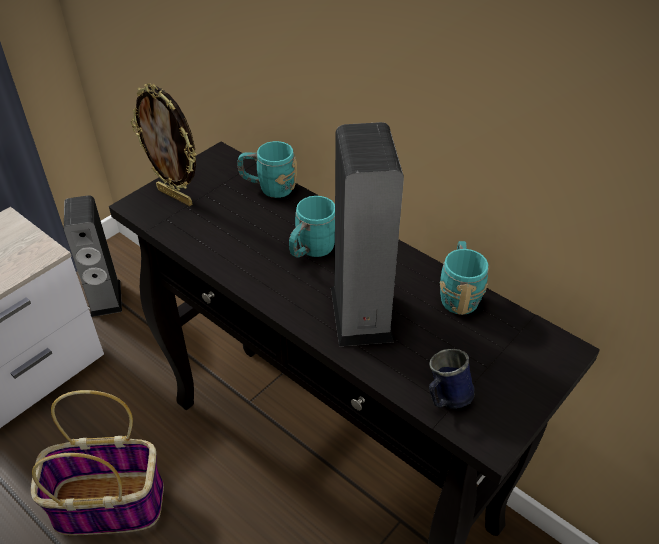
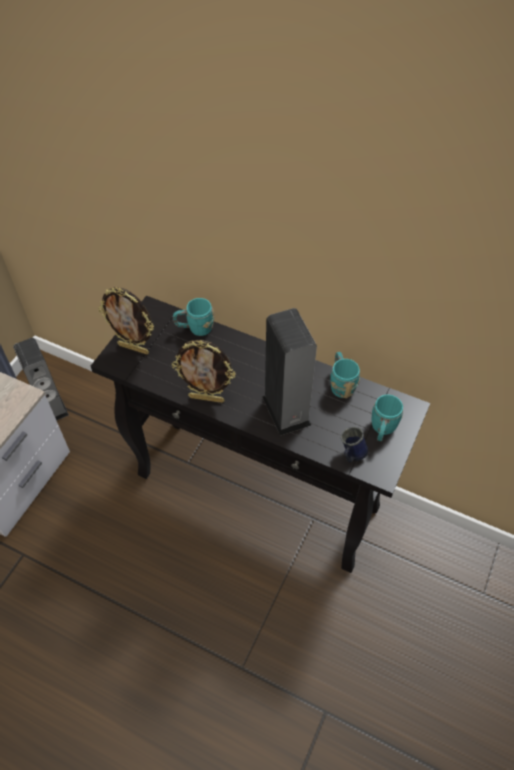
camera: 15 degrees left, 10 degrees up
(106, 505) = (115, 557): basket -> none
(249, 274) = (207, 398): none -> picture frame
(311, 251) = (240, 372): turquoise mug -> turquoise mug (382, 430)

